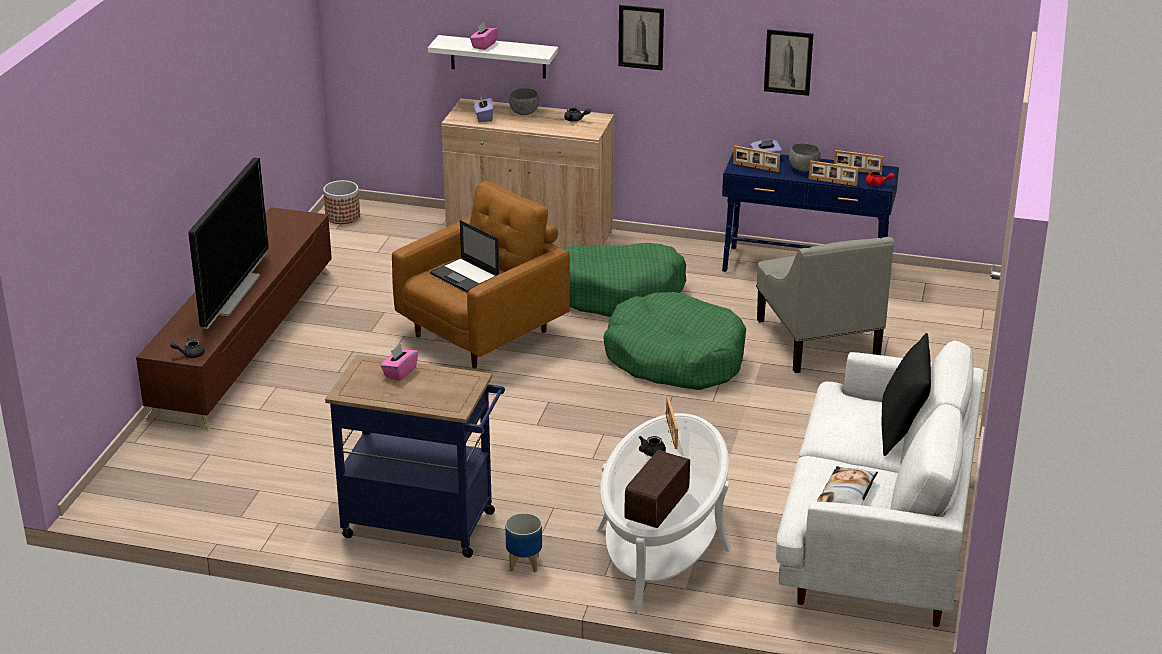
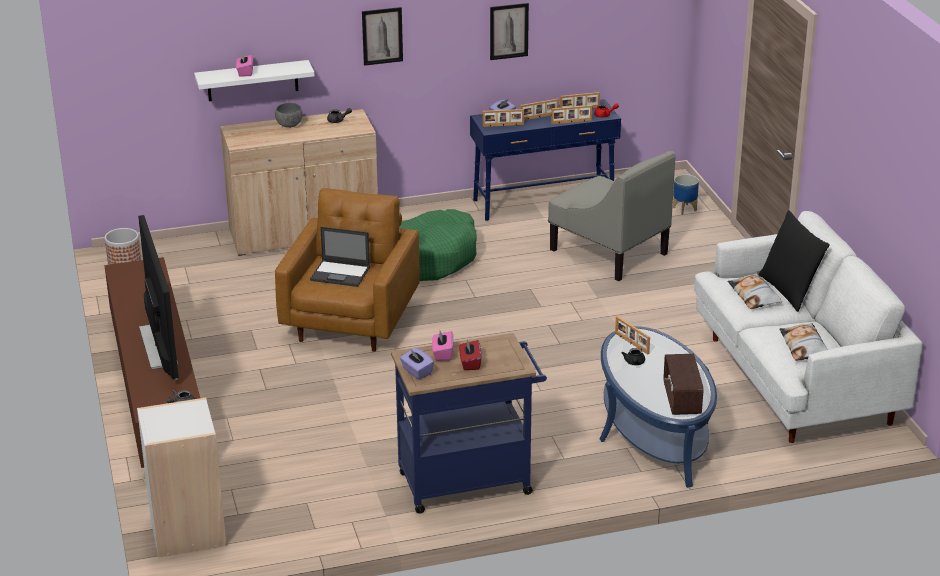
camera: 30 degrees left, 0 degrees up
(133, 479) = (188, 531): none -> bookcase
(414, 389) = (470, 363): none -> red tissue box
(484, 117) = (260, 137): purple tissue box -> purple tissue box (416, 372)
(524, 564) = (575, 484): planter -> planter (684, 209)
(663, 539) = (654, 431): white coffee table -> blue coffee table
(675, 358) = (520, 296): green dog bed -> none
(804, 168) = (539, 117): grey bowl -> picture frame
(854, 423) = (754, 296): none -> pillow

